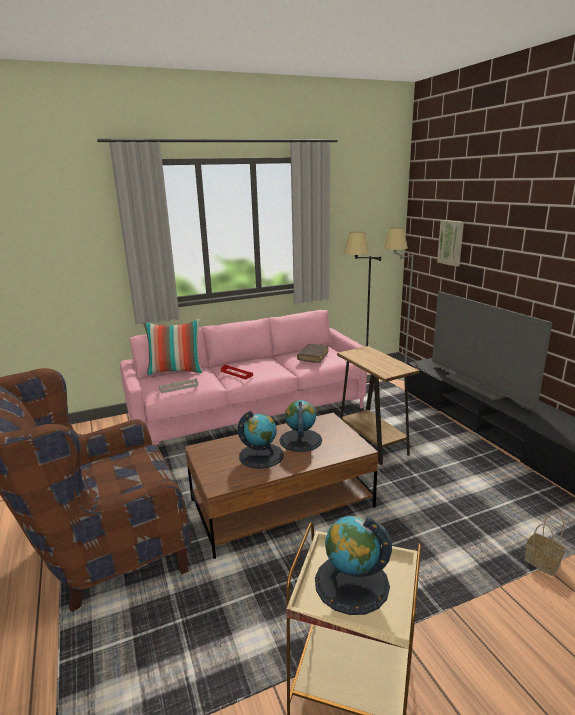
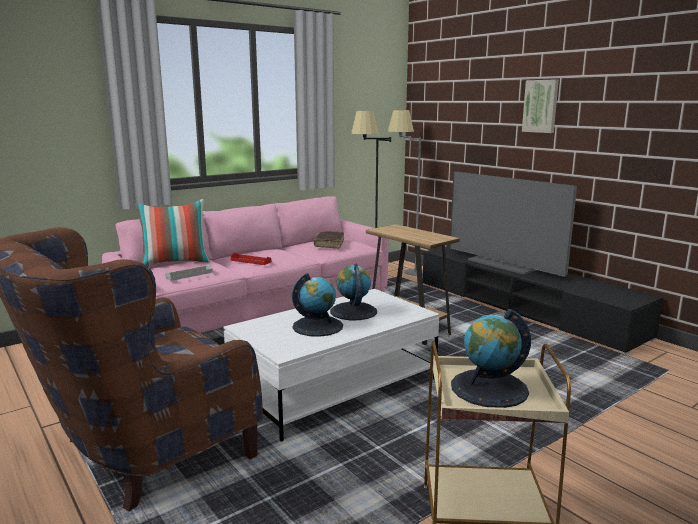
camera: 15 degrees left, 5 degrees down
(281, 504) = (335, 387): brown coffee table -> white coffee table
(451, 242) = (460, 123): picture -> picture (541, 106)
(543, 563) = (612, 403): basket -> none

